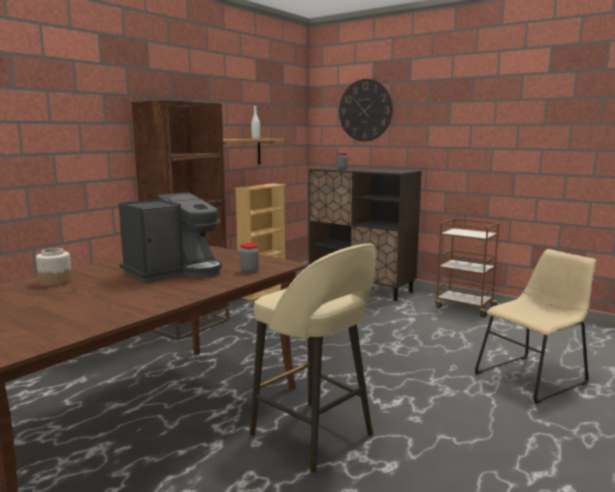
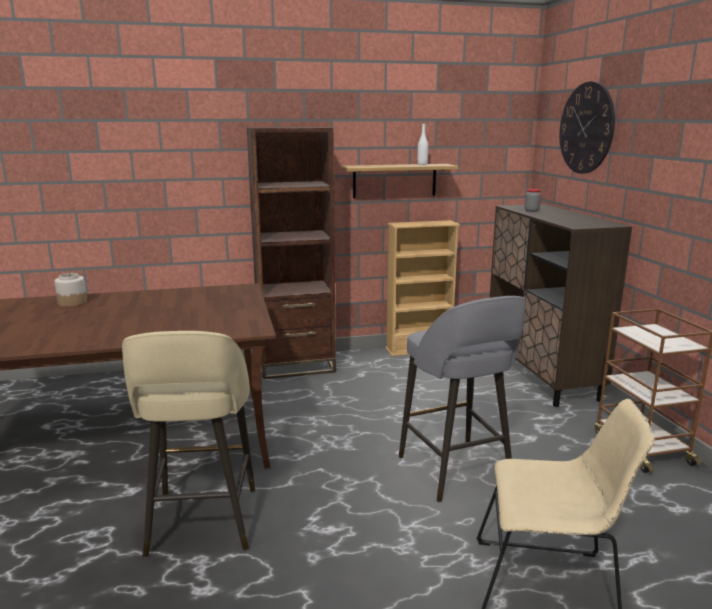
camera: 40 degrees right, 5 degrees up
(174, 271) = (157, 313): coffee machine -> none
(249, 271) = (205, 329): jar -> none
(406, 347) = (456, 471): none -> grey stool

